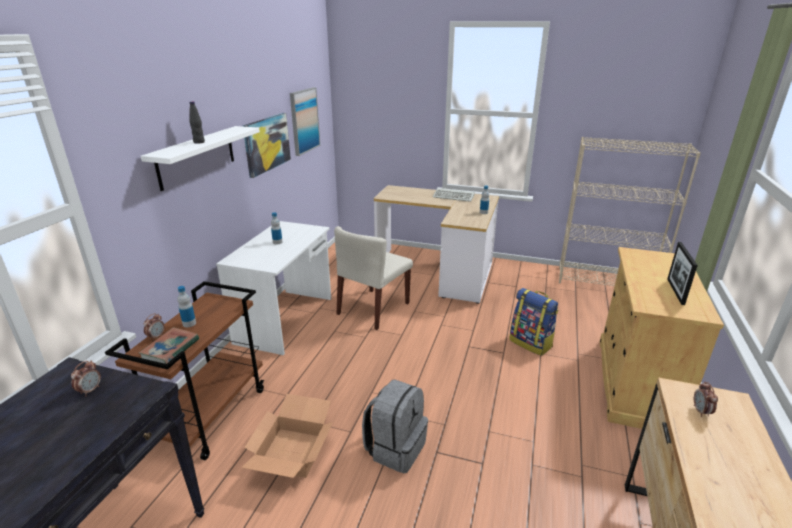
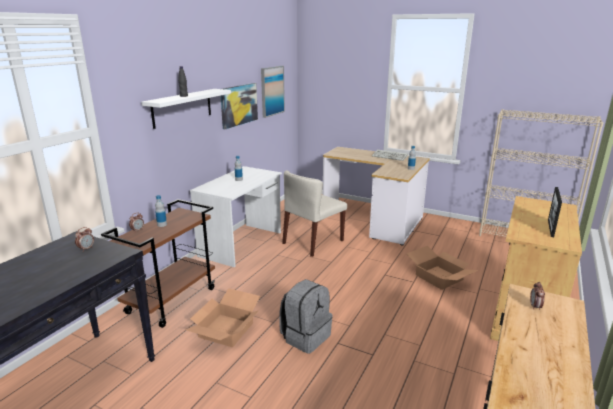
camera: 10 degrees right, 5 degrees down
(170, 349) = (145, 238): book -> none
(531, 343) = (440, 277): backpack -> cardboard box

